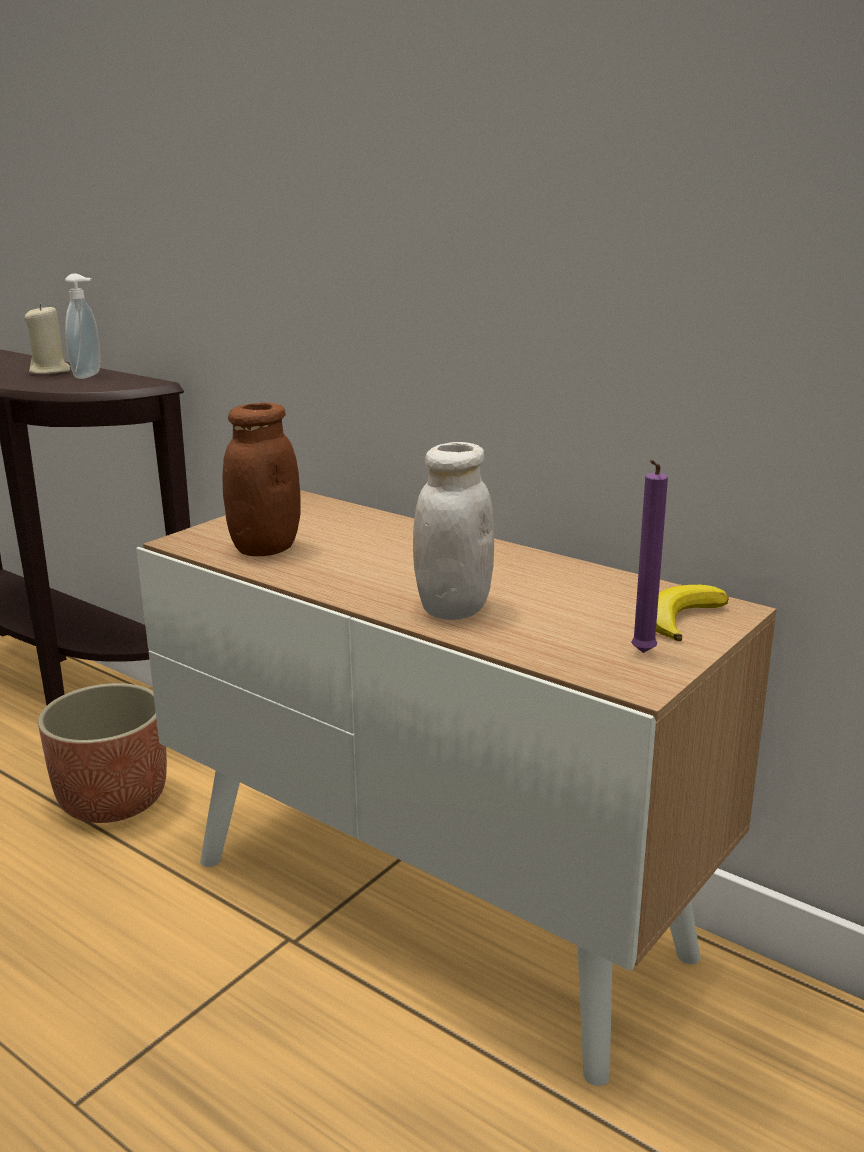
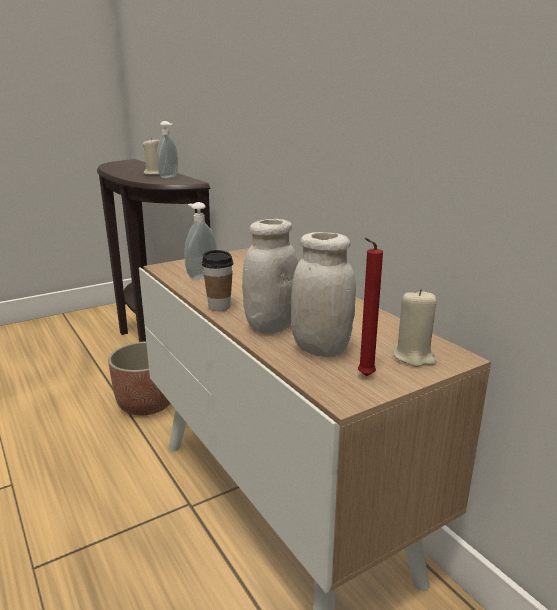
camera: 20 degrees right, 0 degrees up
(265, 548) = (201, 276): brown jar -> soap dispenser
(347, 592) = (219, 307): none -> cup
(554, 628) = (321, 349): none -> white jar
(641, 654) = (364, 377): purple candle -> red candle
(681, 618) = (414, 357): banana -> beige candle

